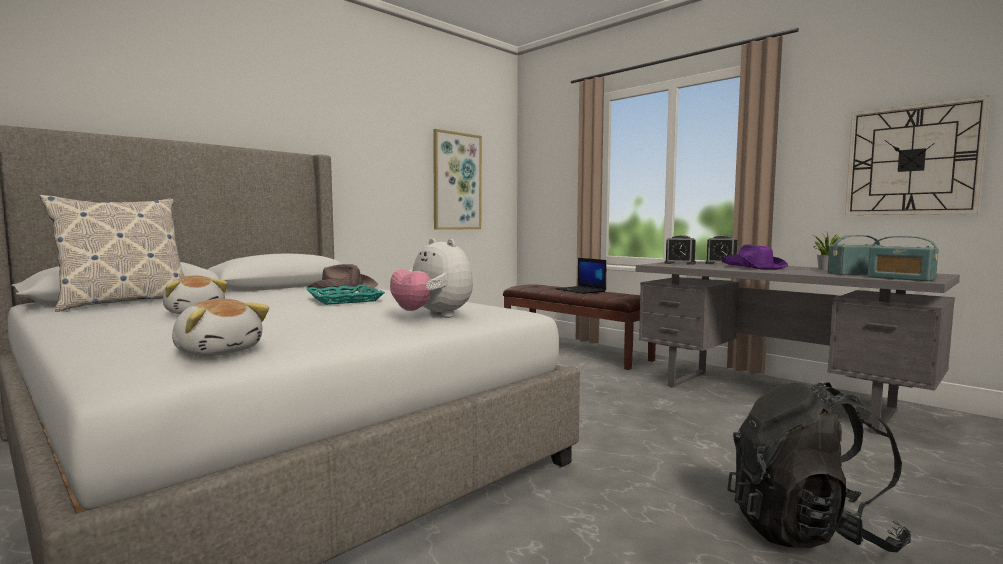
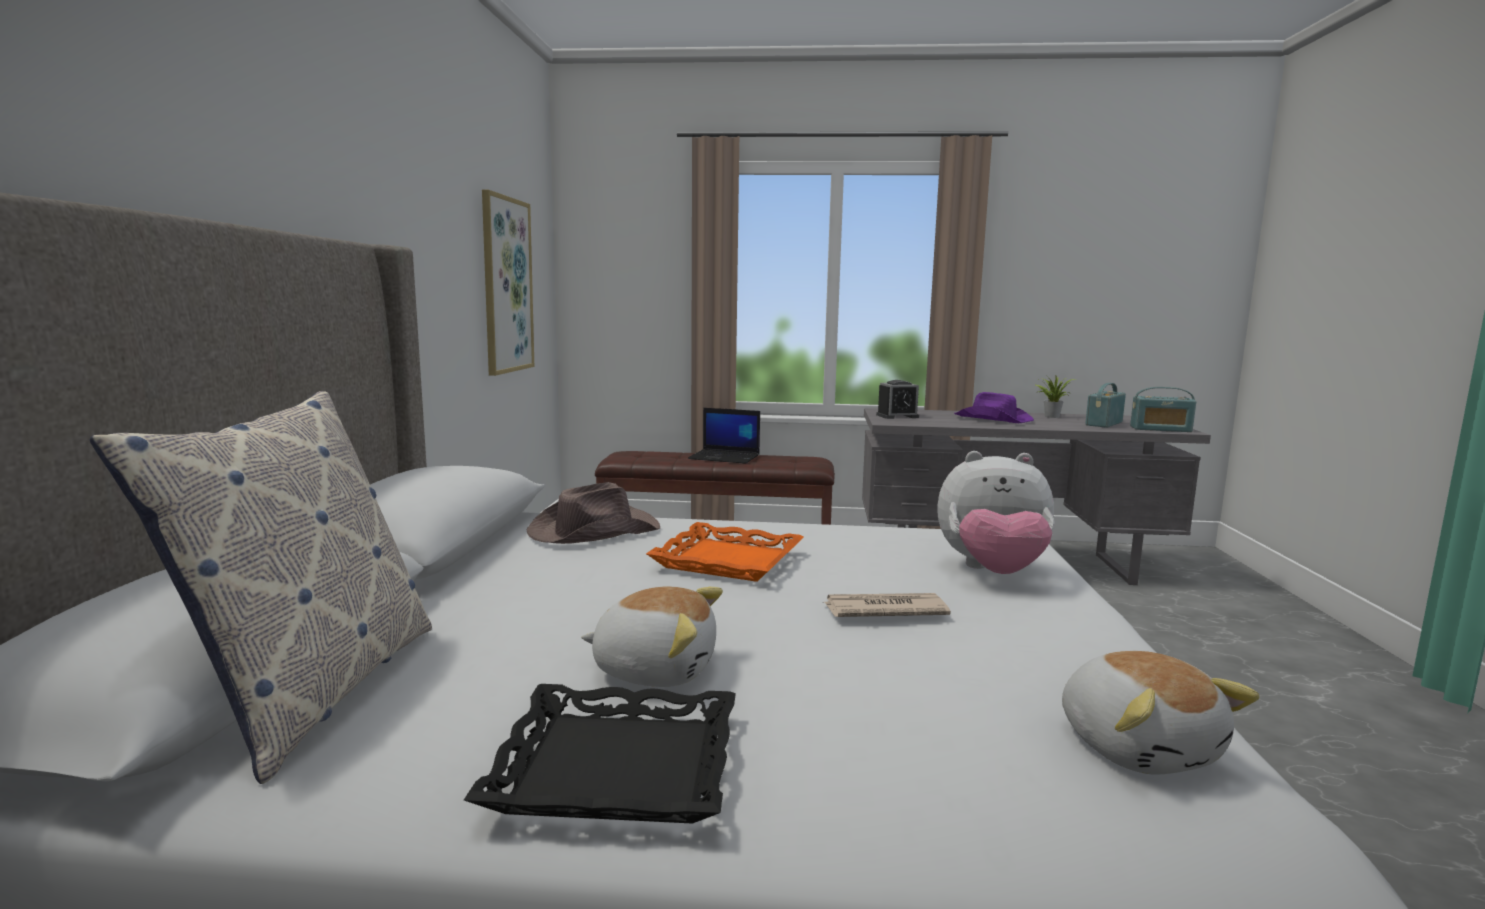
camera: 40 degrees left, 5 degrees up
(104, 322) = (618, 766): none -> black tray
(219, 351) = (1138, 746): plush toy -> plush toy turned 75 degrees clockwise
(327, 316) = (883, 610): none -> newspaper
(345, 299) = (728, 560): turquoise tray -> orange tray
(721, 263) = (932, 413): alarm clock -> none
(808, 531) = (1283, 708): black backpack -> none
(911, 160) = (1103, 298): wall clock -> none

